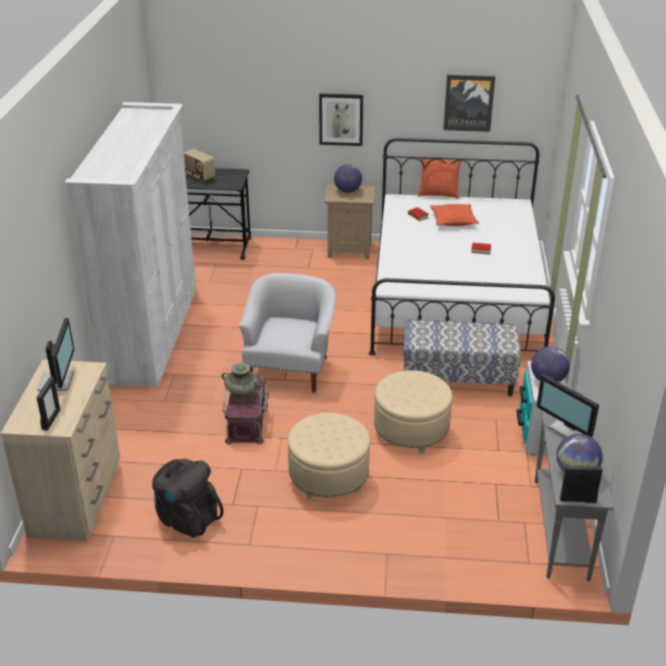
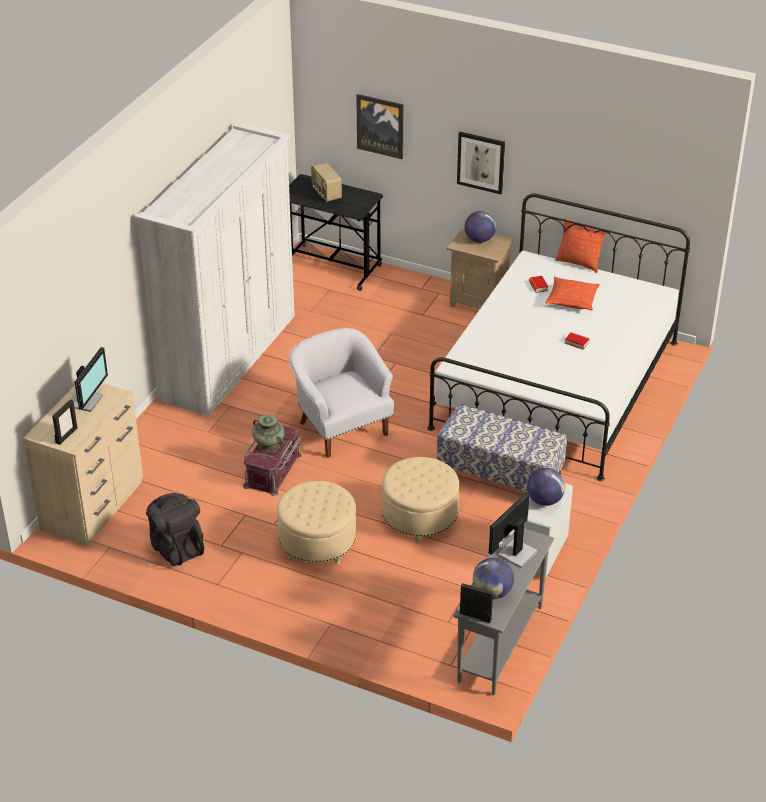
camera: 20 degrees right, 5 degrees up
(290, 369) = (341, 426): white armchair -> white armchair turned 60 degrees counterclockwise
(468, 103) = (616, 172): picture -> picture (380, 126)
(568, 429) = (515, 553): monitor -> monitor turned 60 degrees clockwise

